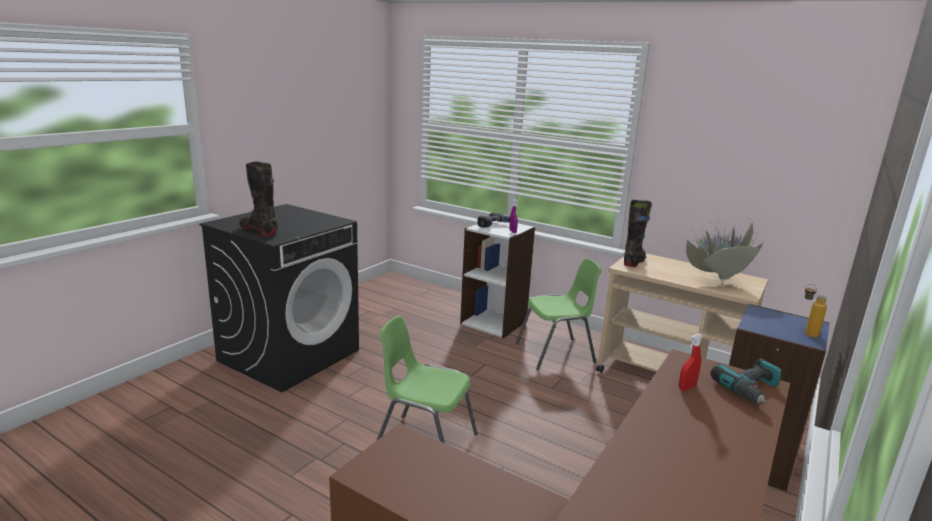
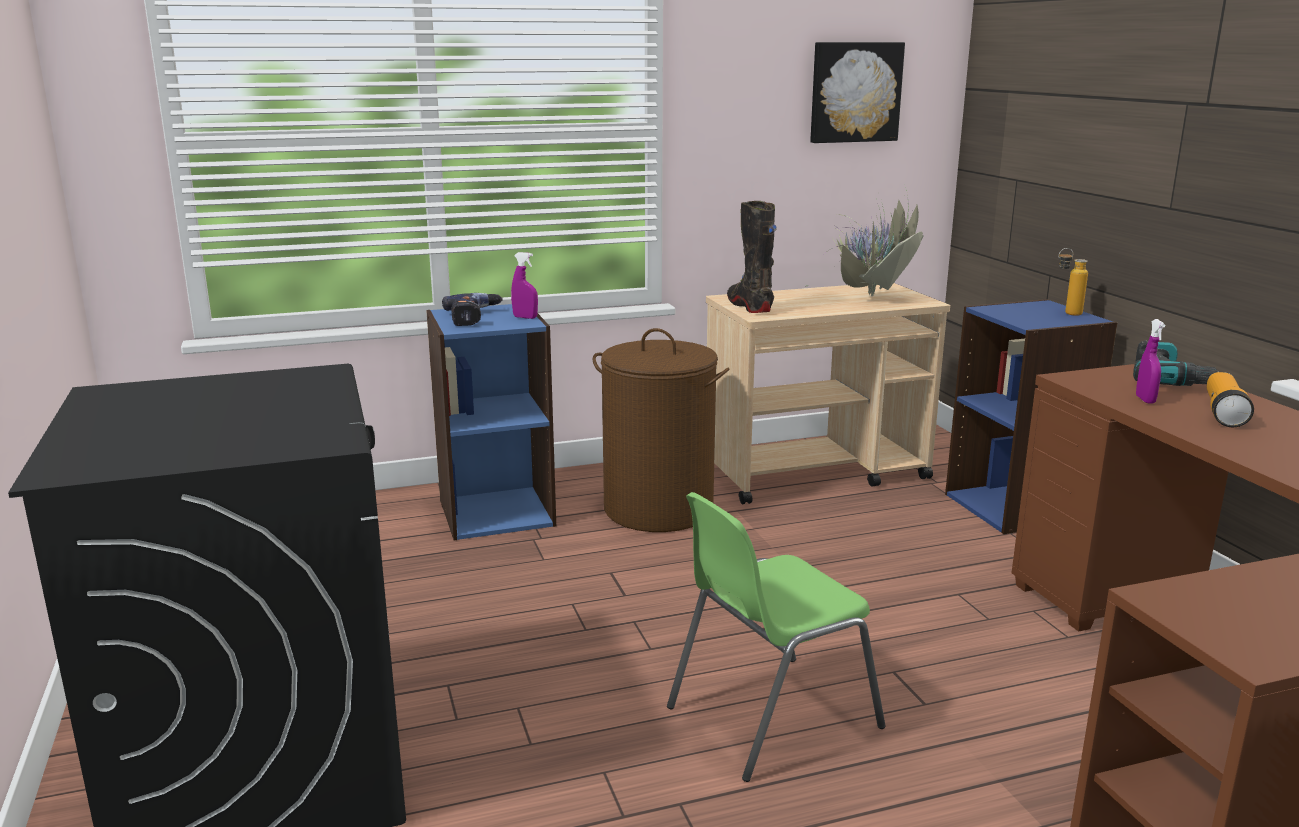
camera: 50 degrees left, 0 degrees up
(259, 231) = (237, 445): black boot -> none
(494, 322) = (496, 512): white bookcase -> blue bookcase
(556, 353) = (659, 509): green chair -> brown laundry basket
(687, 387) = (1145, 400): red spray bottle -> purple spray bottle
(710, 417) = (1223, 413): none -> flashlight
(774, 146) = (854, 92): none -> picture

